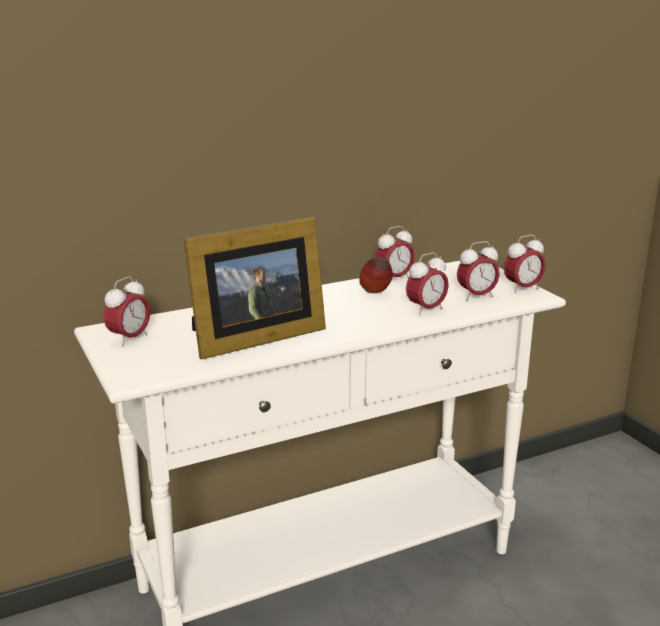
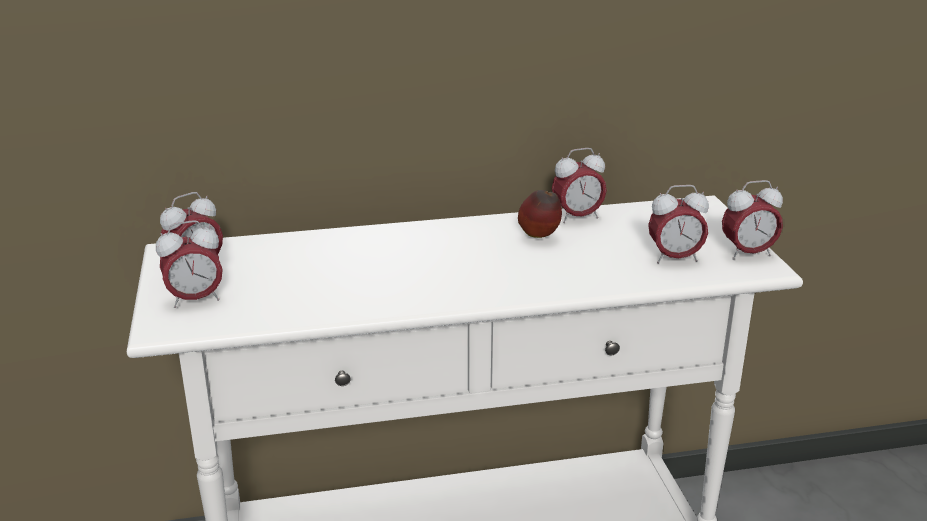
camera: 15 degrees right, 5 degrees up
(252, 338) = (342, 287): picture frame -> none
(426, 310) = (592, 272): alarm clock -> alarm clock (195, 299)

